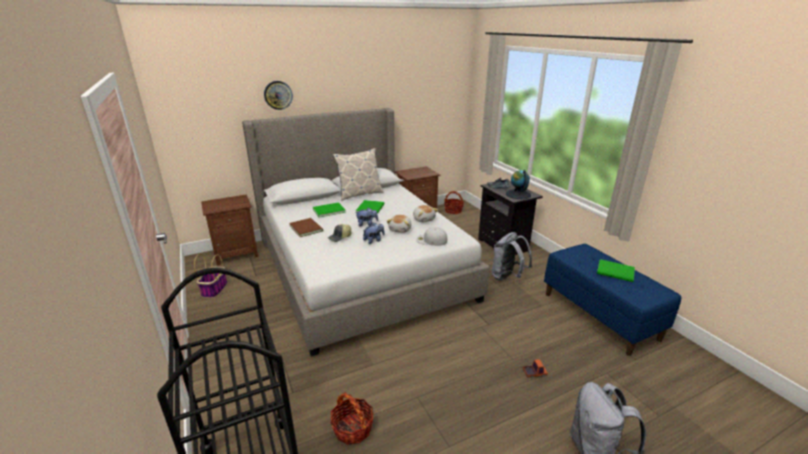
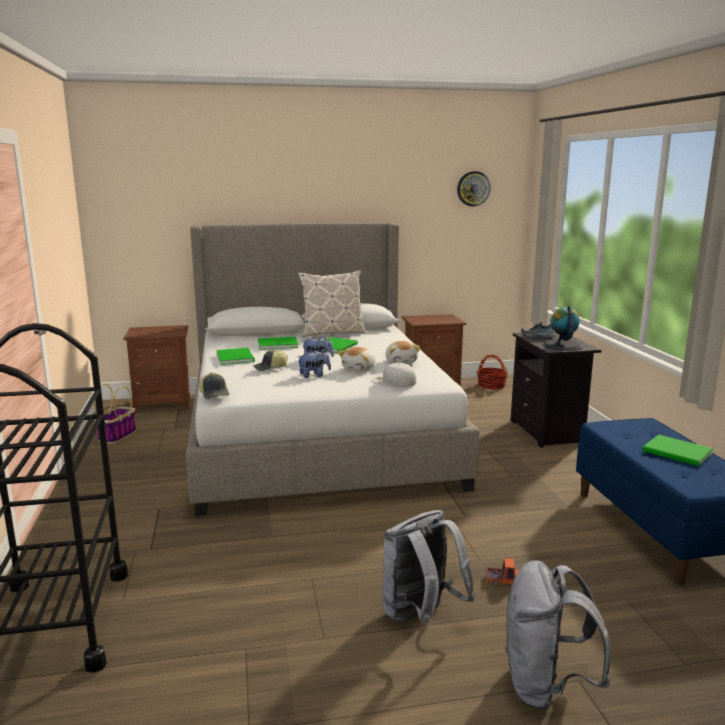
camera: 15 degrees right, 10 degrees down
(278, 95) = (241, 196): wall clock -> wall clock (473, 188)
(306, 227) = (236, 357): brown book -> green book
(315, 270) = (215, 394): none -> cap
(352, 428) = (204, 596): basket -> none
(507, 277) = (530, 468): grey backpack -> grey backpack (420, 617)

